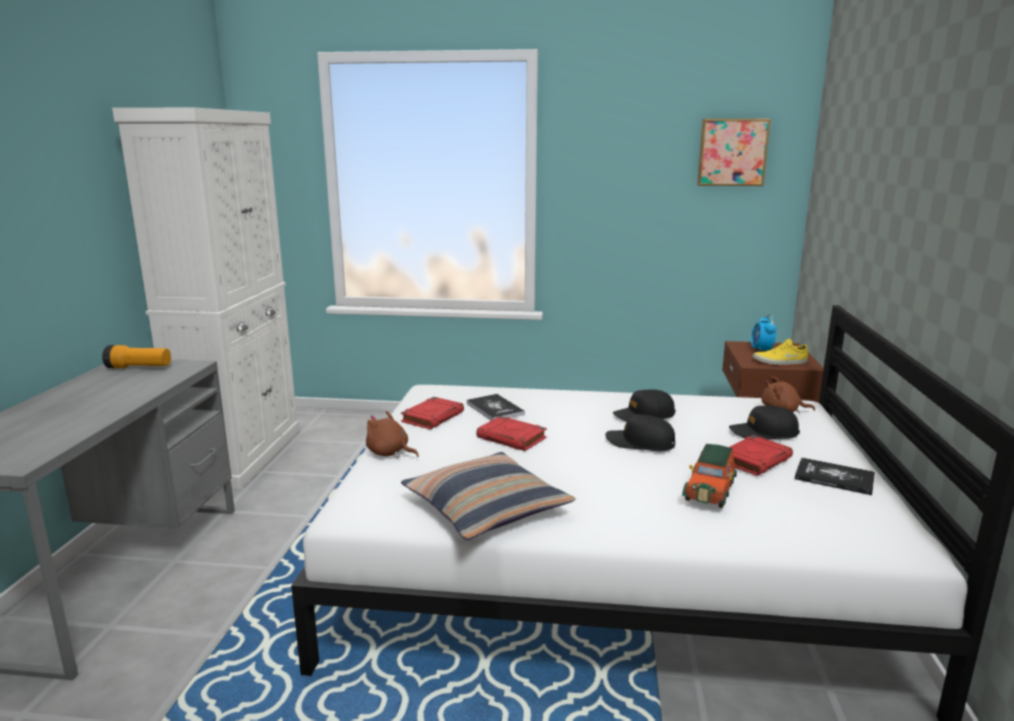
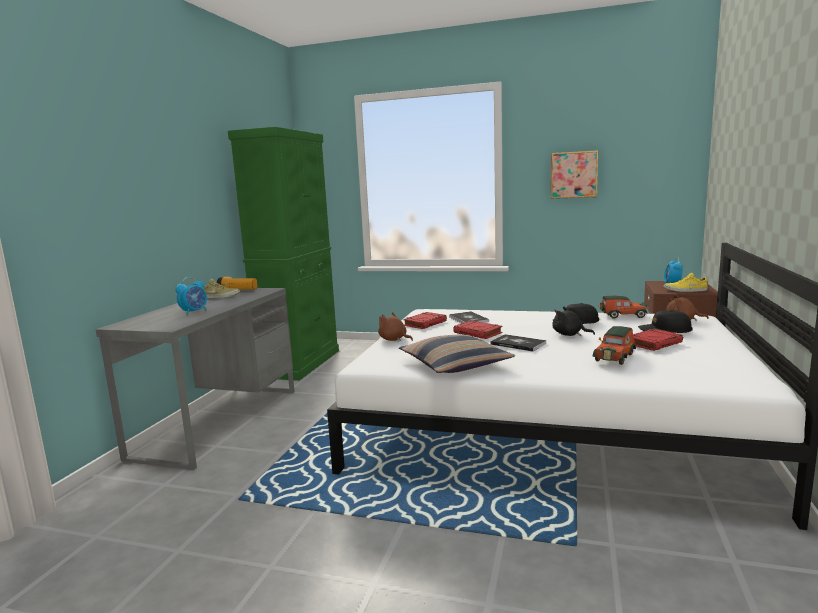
camera: 10 degrees right, 5 degrees down
(64, 421) = (194, 312): none -> alarm clock
(107, 381) = (219, 296): none -> beige shoe
(242, 455) = (300, 363): white cabinet -> green cabinet
(640, 443) = (569, 335): black cap -> black plush toy
(702, 402) = (622, 316): none -> toy car
(732, 152) = (646, 143): picture -> picture (573, 175)
(834, 478) = (713, 352): book -> book (518, 344)

